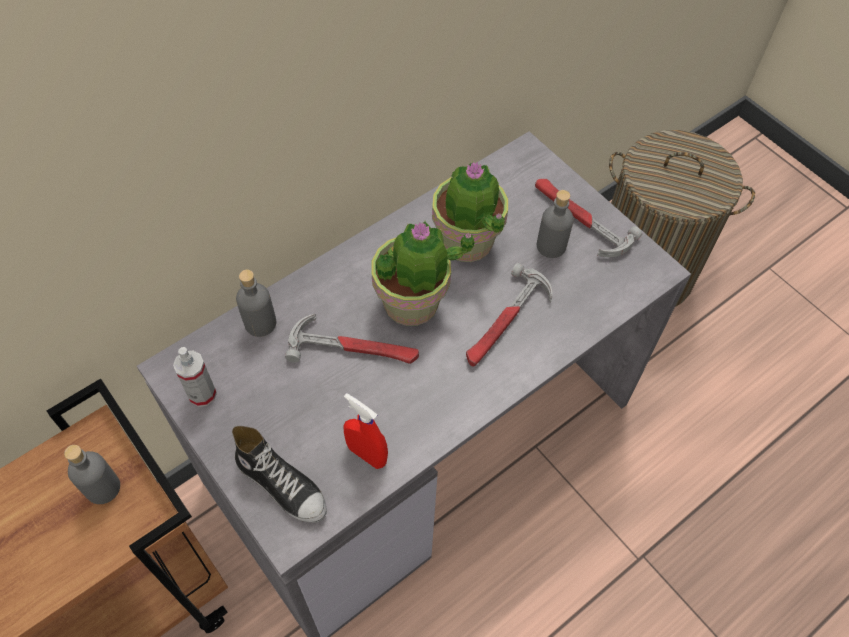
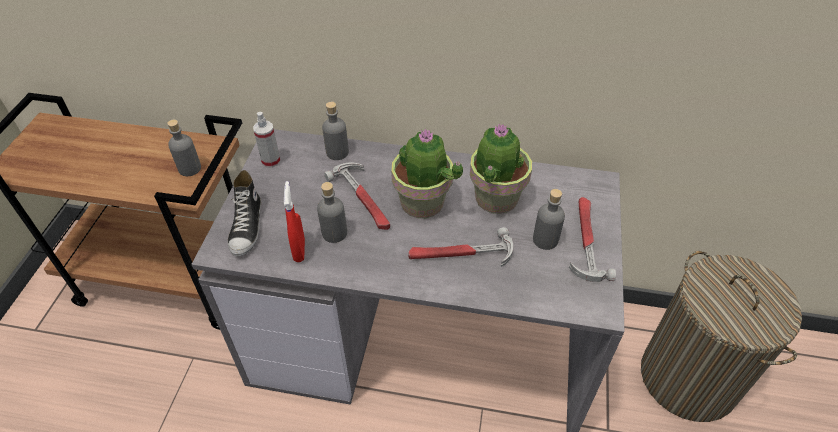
camera: 50 degrees right, 10 degrees down
(375, 406) = (334, 233): none -> grey bottle

